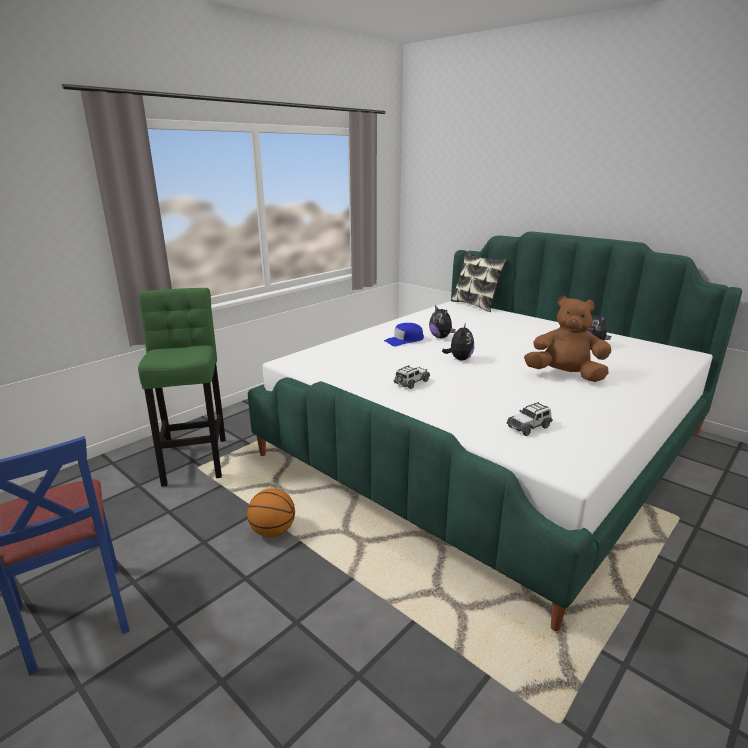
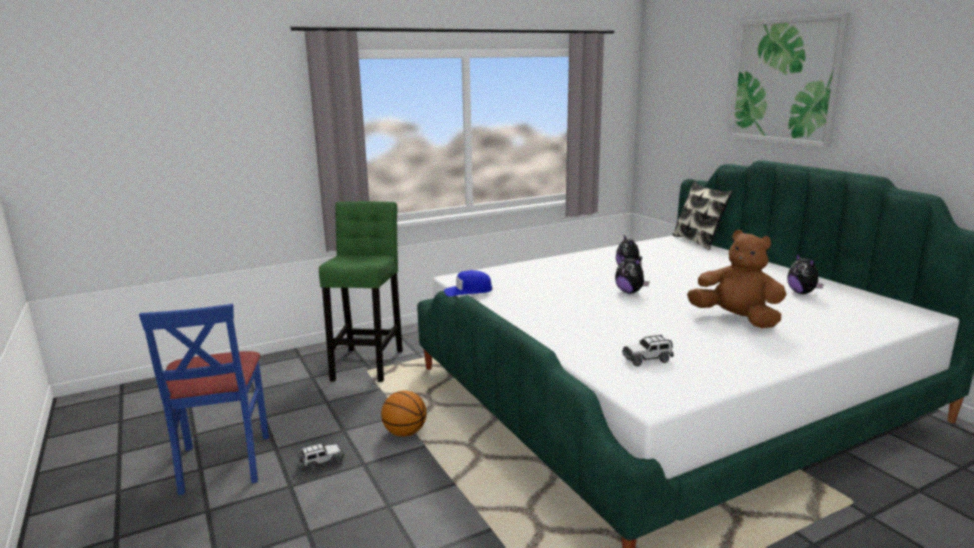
camera: 20 degrees right, 5 degrees down
(404, 340) = (586, 269): blue cap -> blue cap (468, 291)
(411, 383) = (560, 308): toy car -> toy car (322, 462)
(459, 359) = (630, 292): plush toy -> plush toy turned 105 degrees clockwise
(548, 161) = (784, 81): none -> picture

